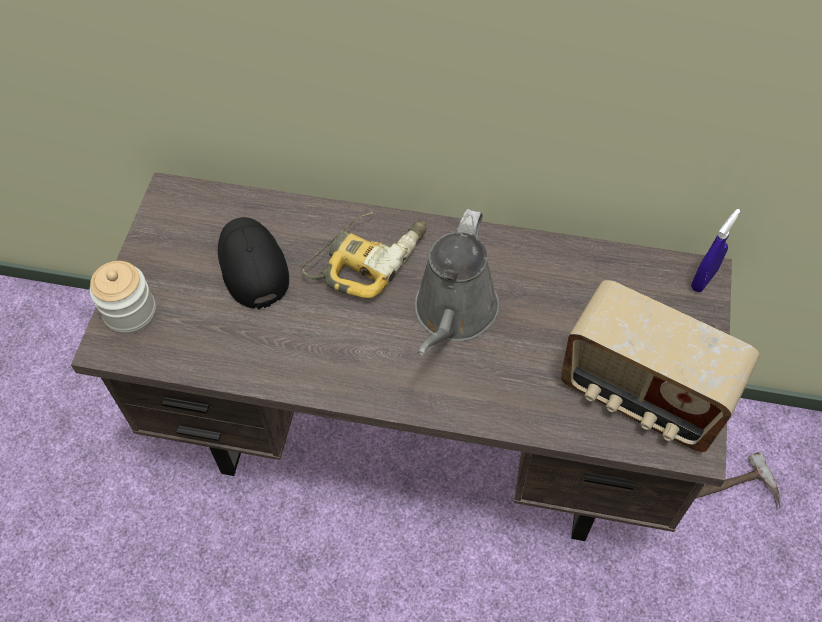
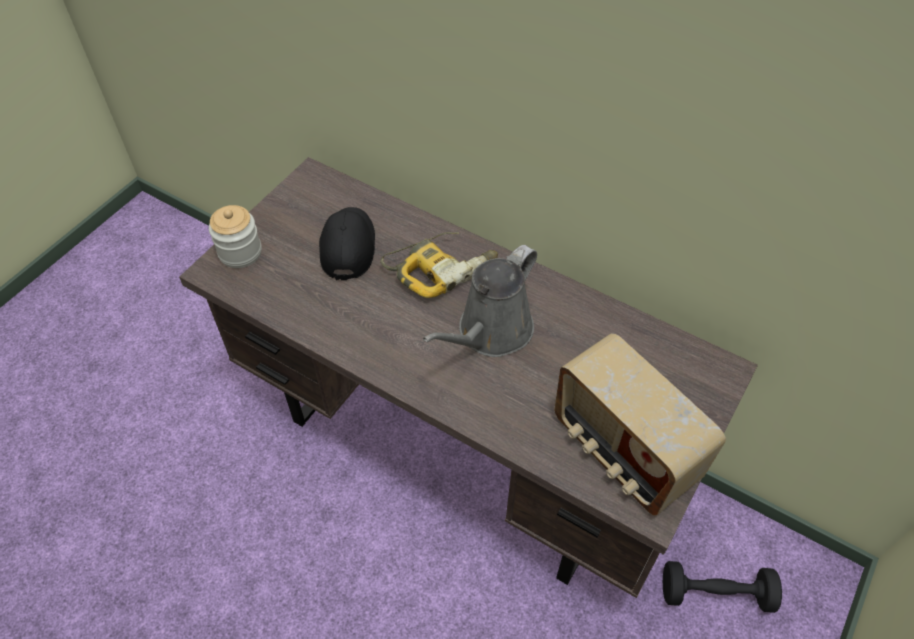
camera: 20 degrees right, 5 degrees down
(703, 279) = (723, 373): blue spray bottle -> none
(728, 494) = (715, 593): hammer -> black dumbbell

